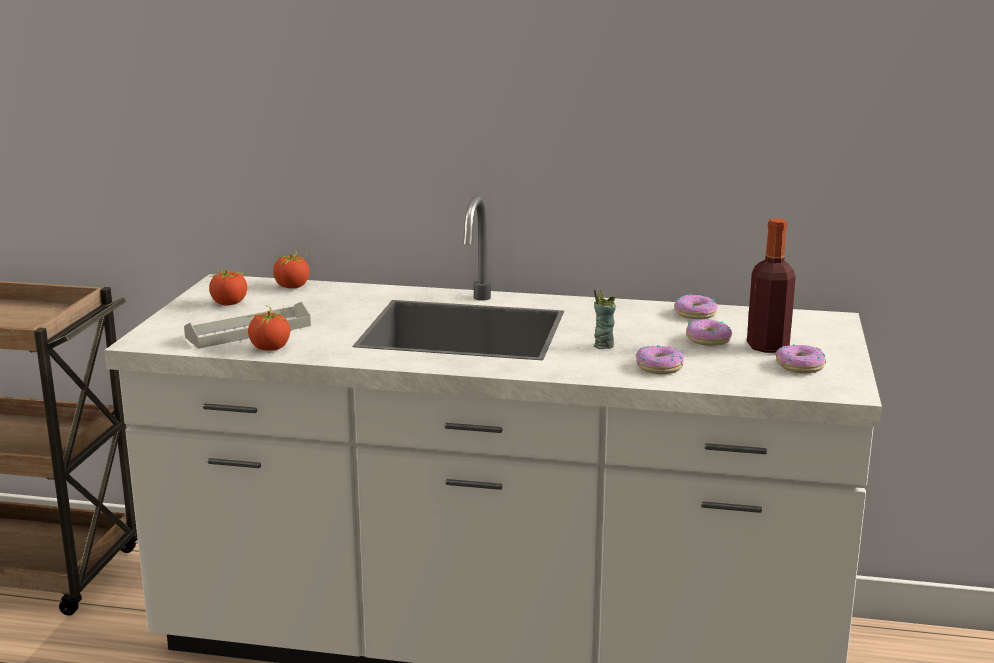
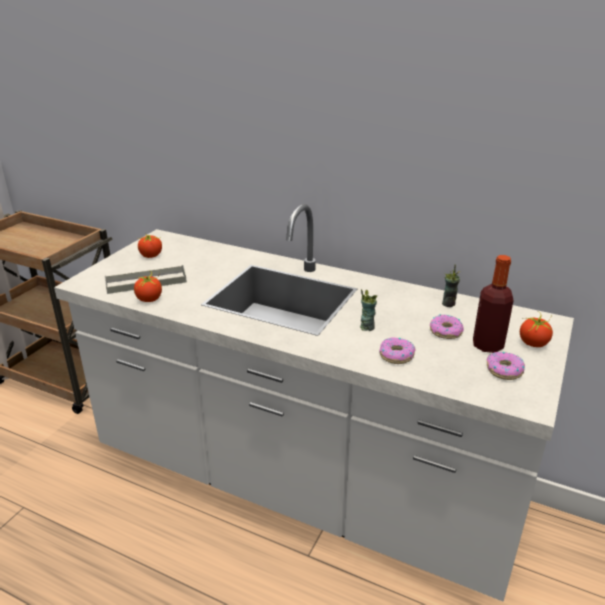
camera: 15 degrees right, 10 degrees up
(292, 286) = (197, 245): tomato -> tomato (533, 343)
(696, 314) = (448, 304): donut -> cup

